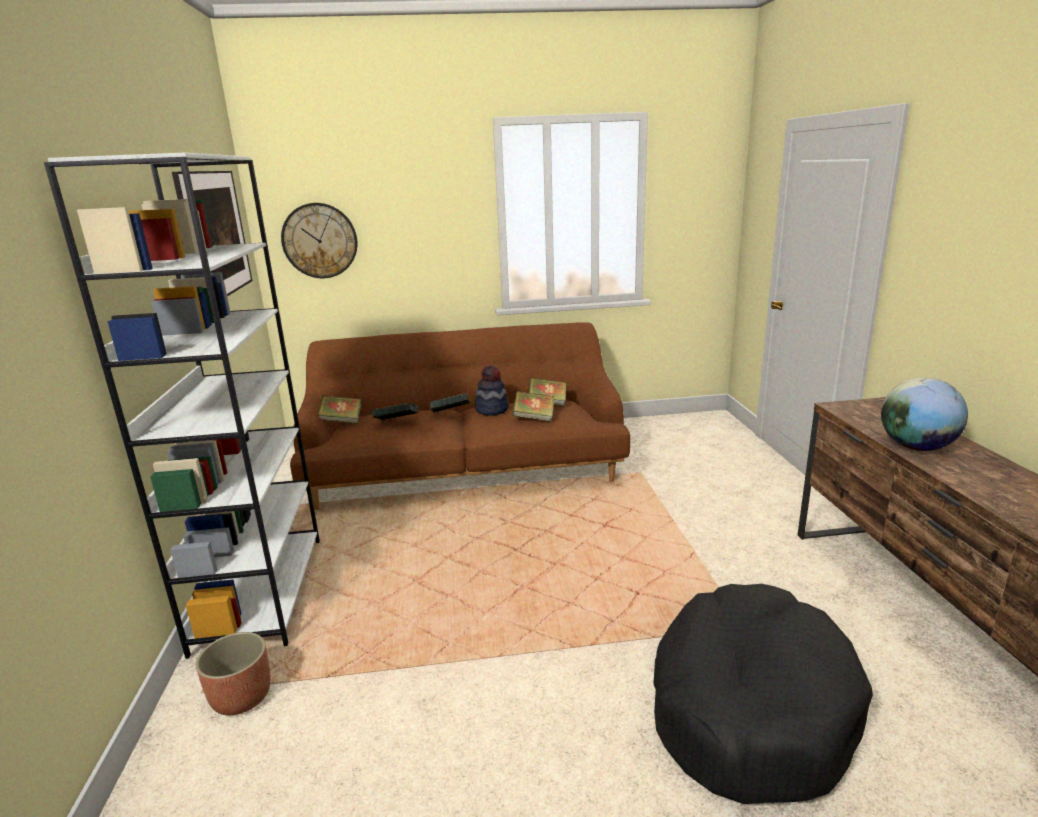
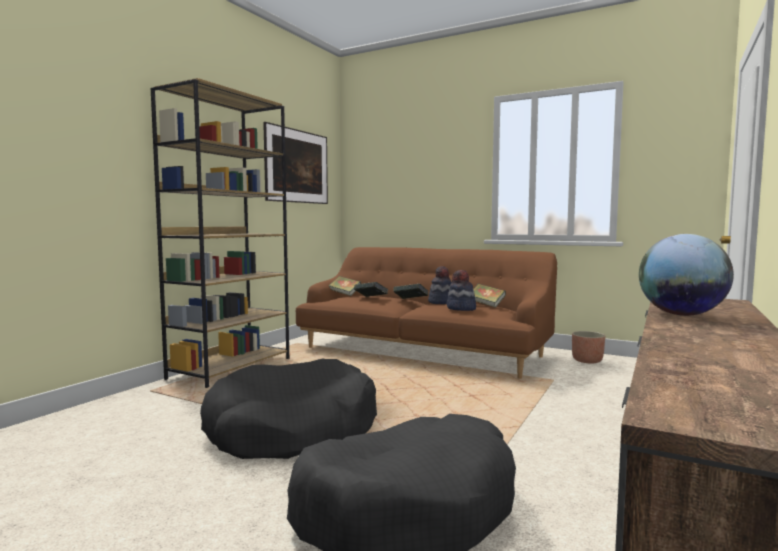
camera: 35 degrees right, 15 degrees down
(242, 697) = (159, 398): planter -> planter (587, 361)
(260, 592) = (231, 368): white bookcase -> brown bookcase
(320, 241) = (376, 184): wall clock -> none
(505, 662) = (292, 429): none -> black dog bed
(534, 418) = (461, 309): book -> hat

